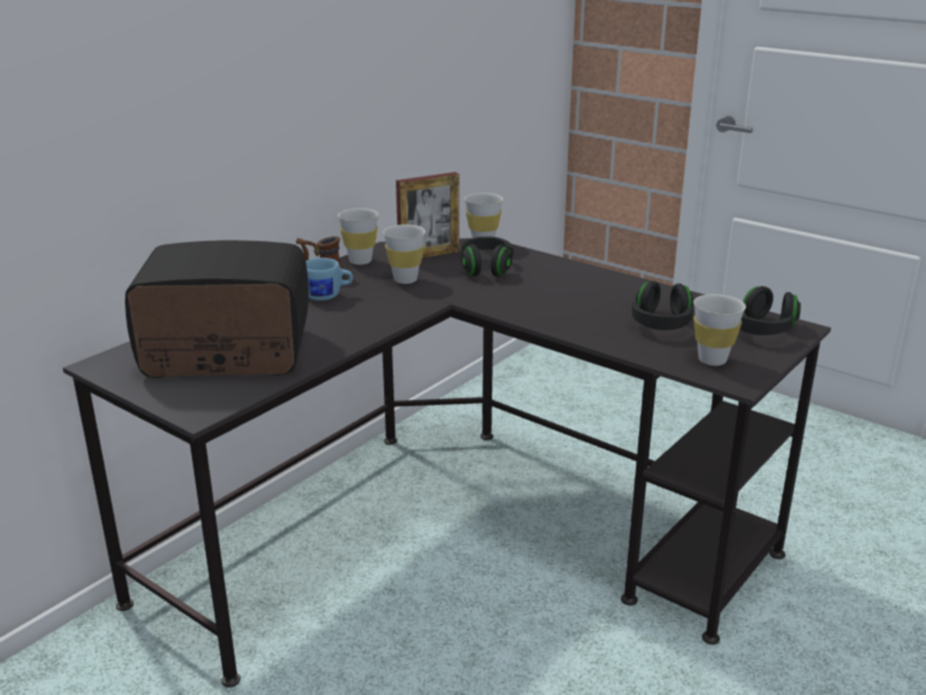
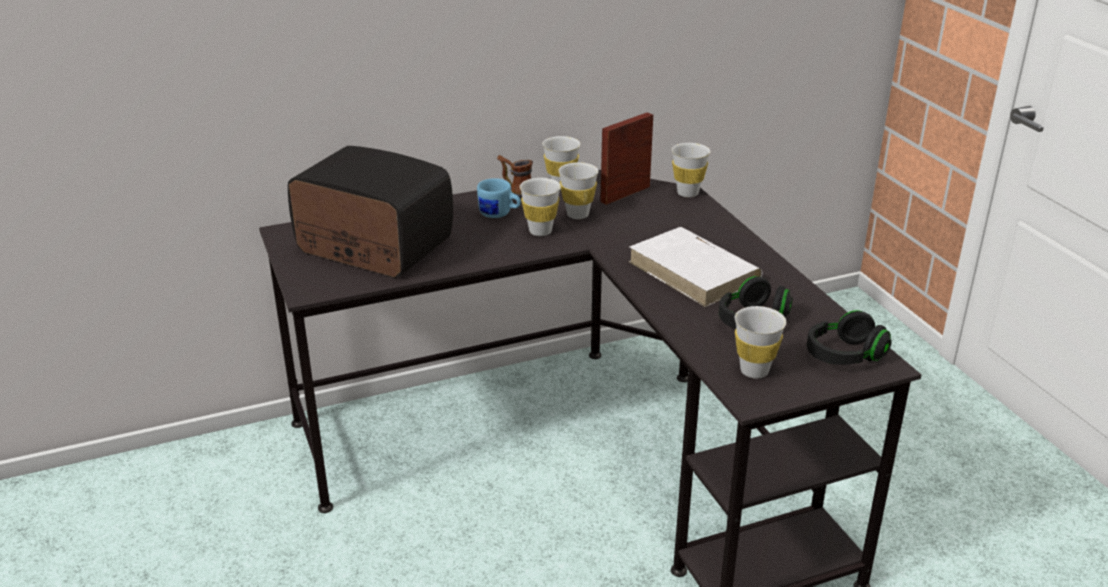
camera: 30 degrees right, 5 degrees up
(386, 300) = (540, 231): none -> white cup
(429, 255) = (625, 194): picture frame -> picture frame turned 135 degrees clockwise
(487, 268) = (661, 220): black headphones -> none
(566, 299) = (694, 272): none -> white book

